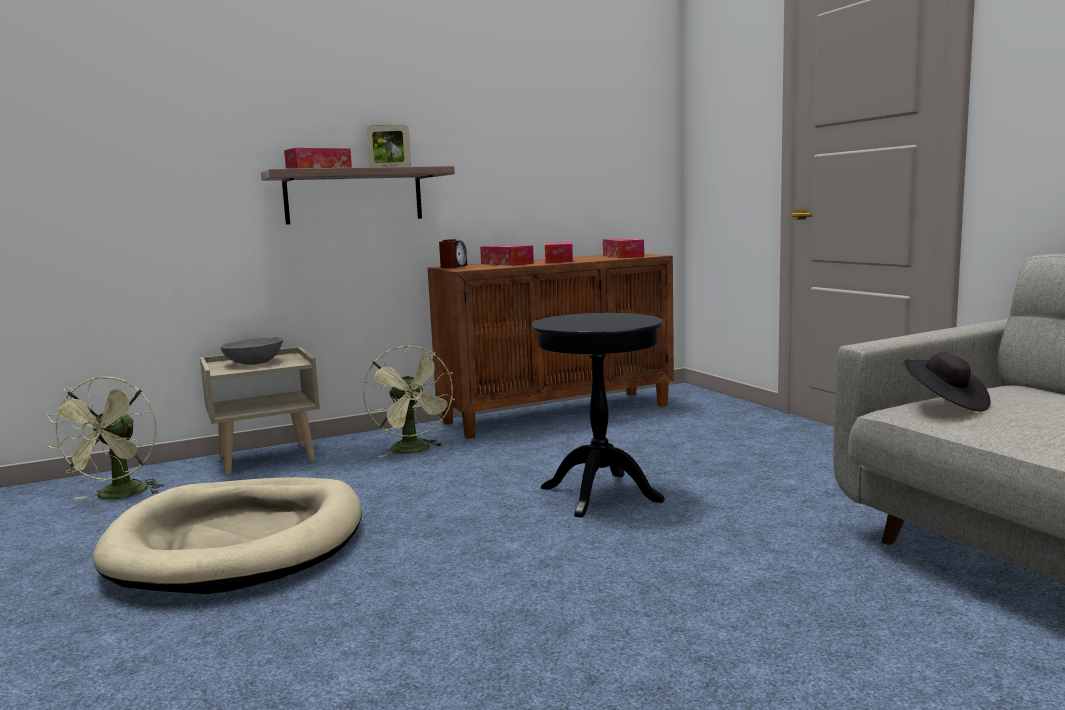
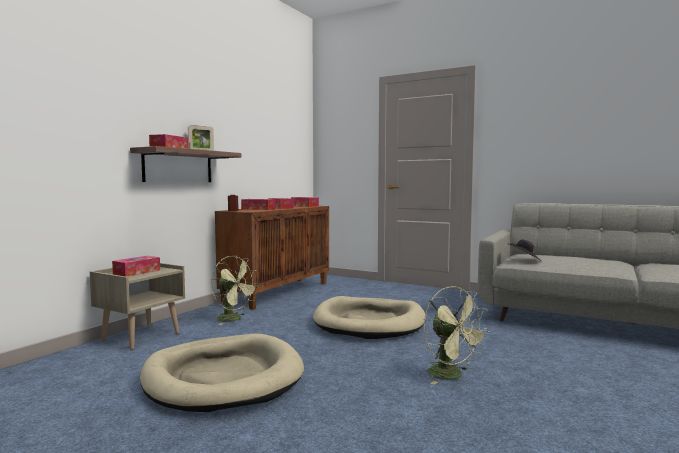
camera: 35 degrees left, 5 degrees down
(119, 496) = (70, 374): green fan -> green fan (452, 376)
(255, 362) = (137, 272): grey bowl -> tissue box
(601, 494) = (369, 322): black side table -> beige dog bed

